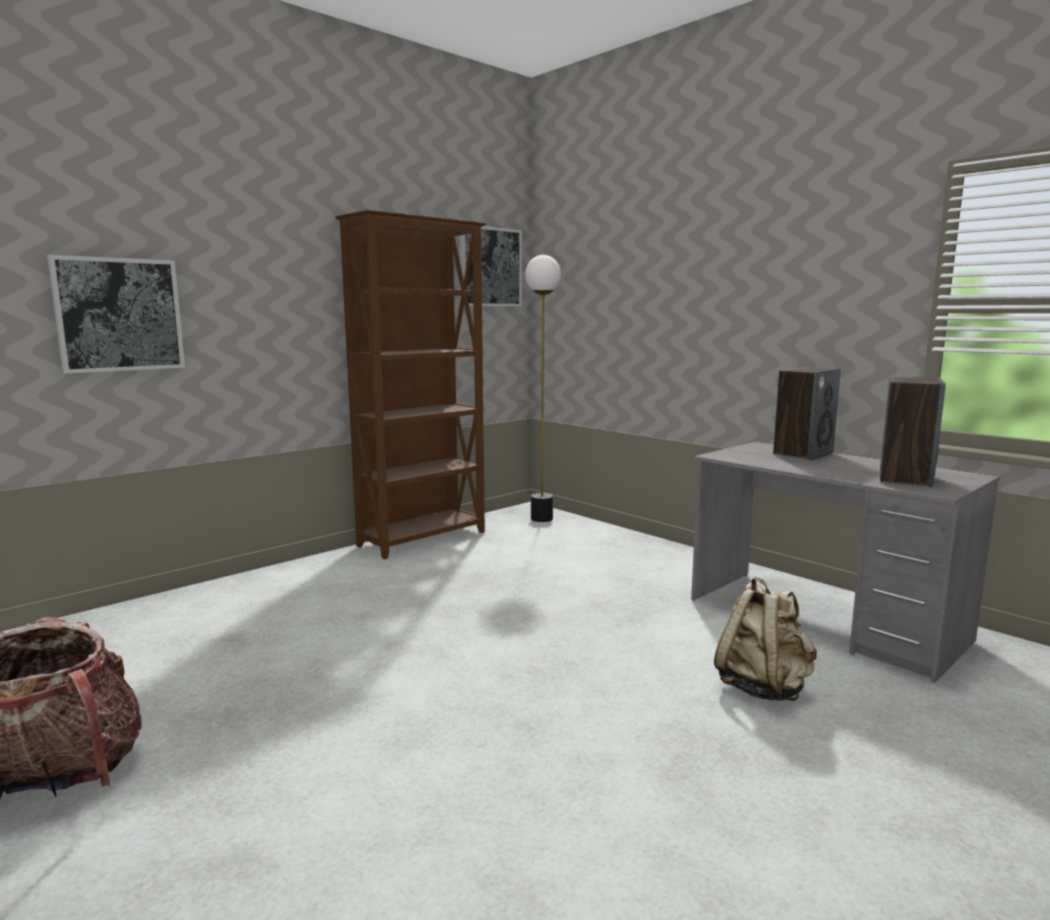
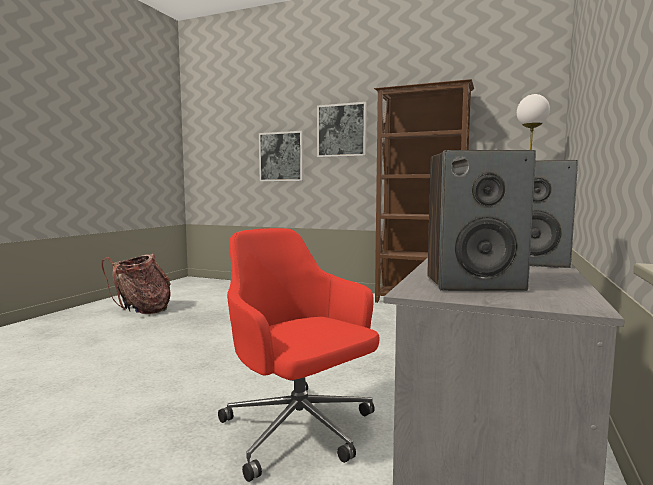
camera: 65 degrees right, 5 degrees down
(490, 267) = (515, 112): picture -> picture (341, 130)
(763, 687) = (299, 431): beige backpack -> red office chair

